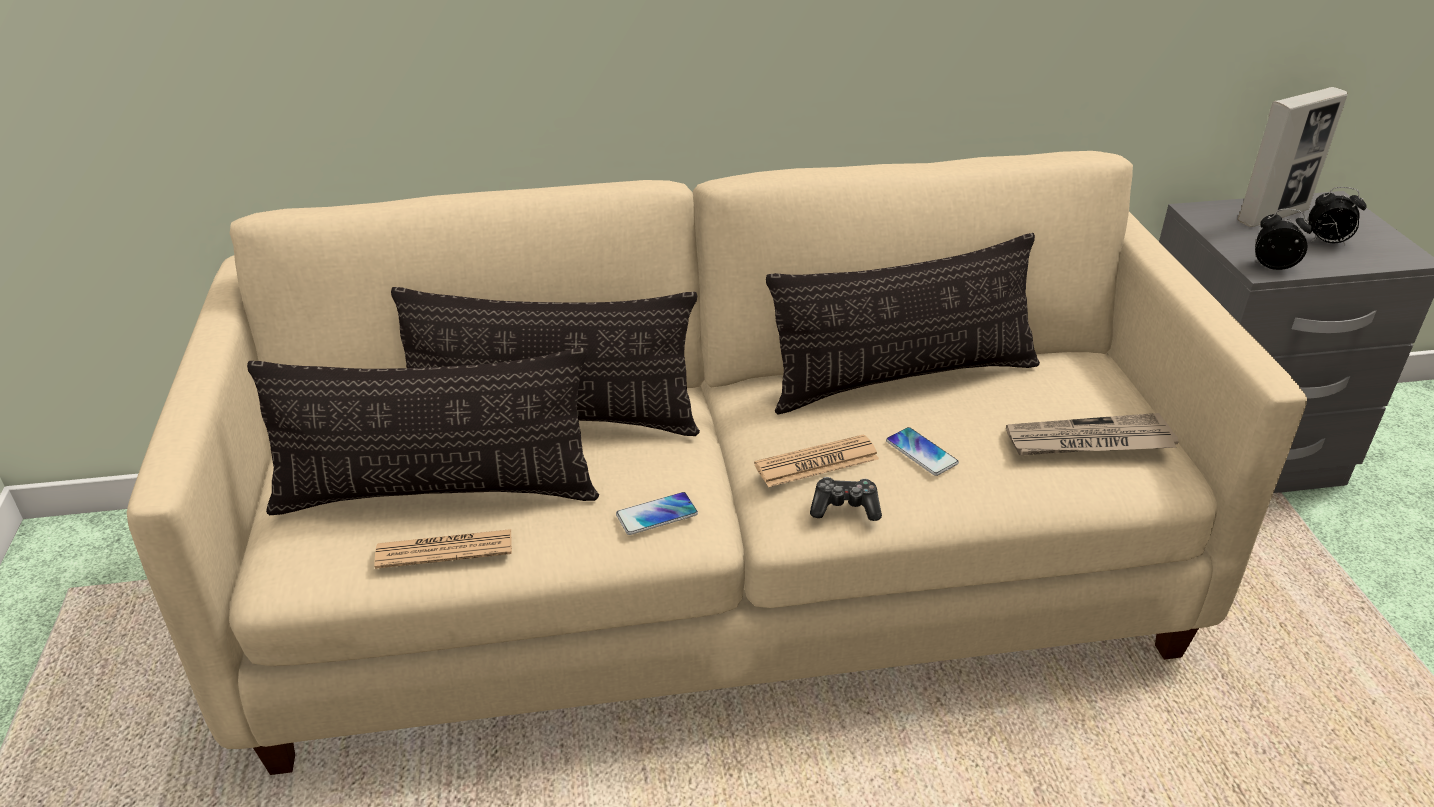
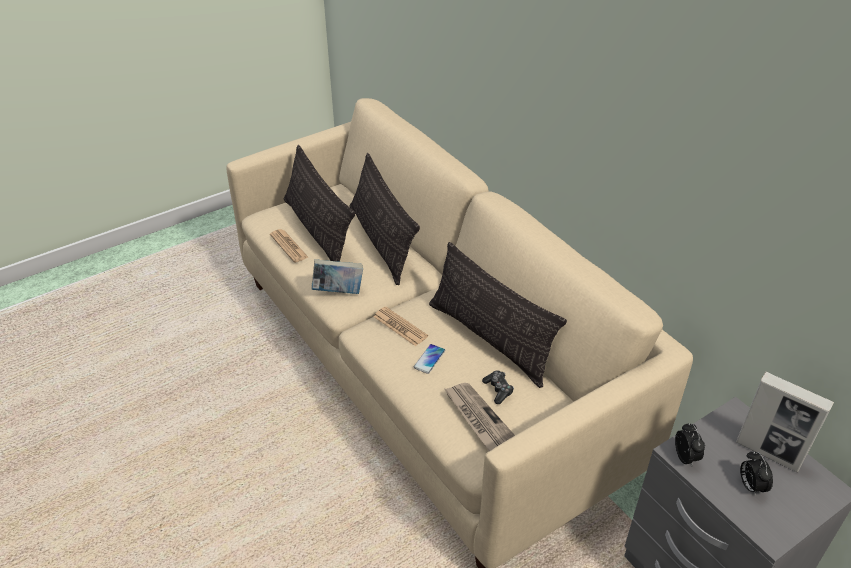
camera: 65 degrees right, 5 degrees up
(657, 515) = (338, 291): phone -> book
(845, 507) = (375, 345): game controller -> game controller (498, 390)

